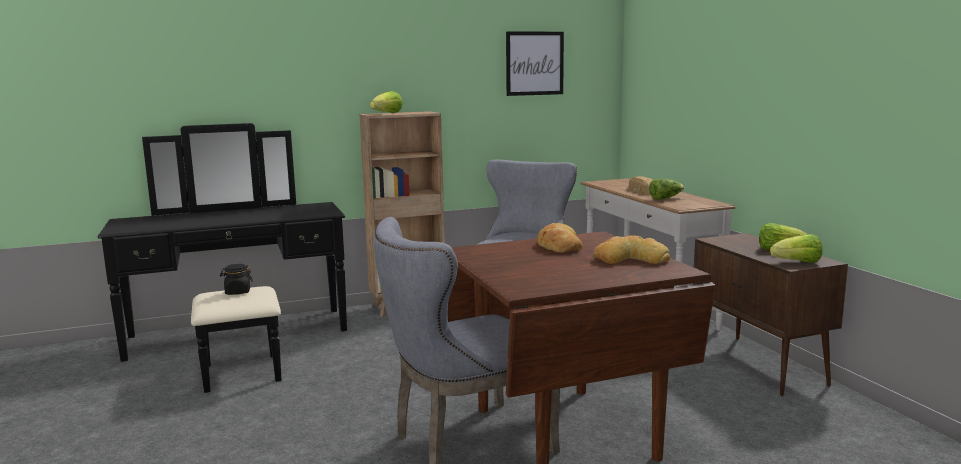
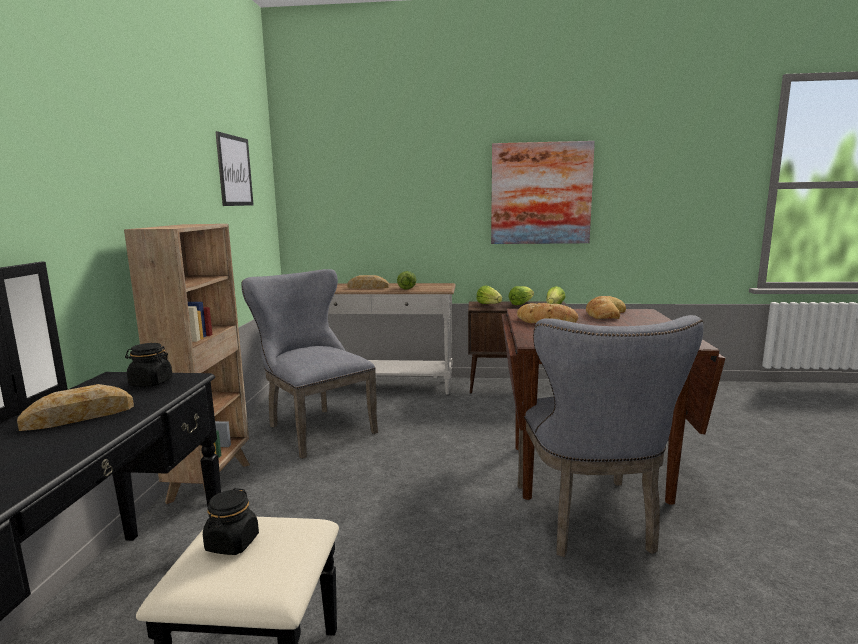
camera: 65 degrees left, 0 degrees up
(261, 213) = (79, 416): none -> bread
(317, 210) = (150, 383): none -> black jar
(387, 113) = (169, 226): lettuce -> lettuce (489, 305)
(839, 92) = (540, 193): none -> picture

